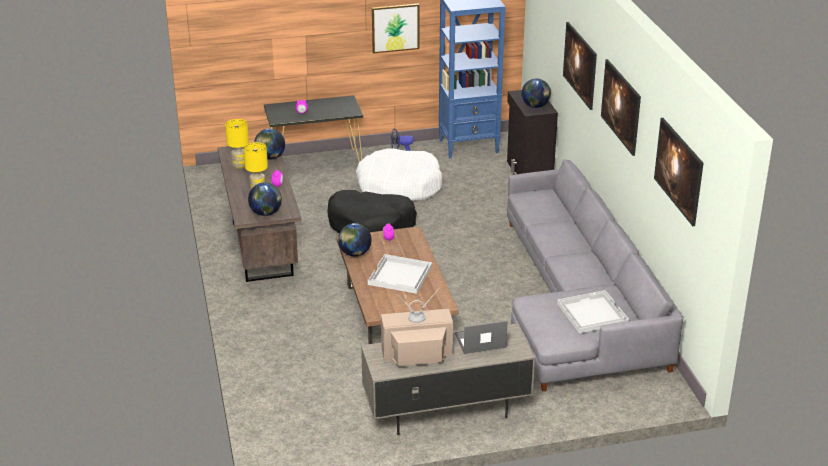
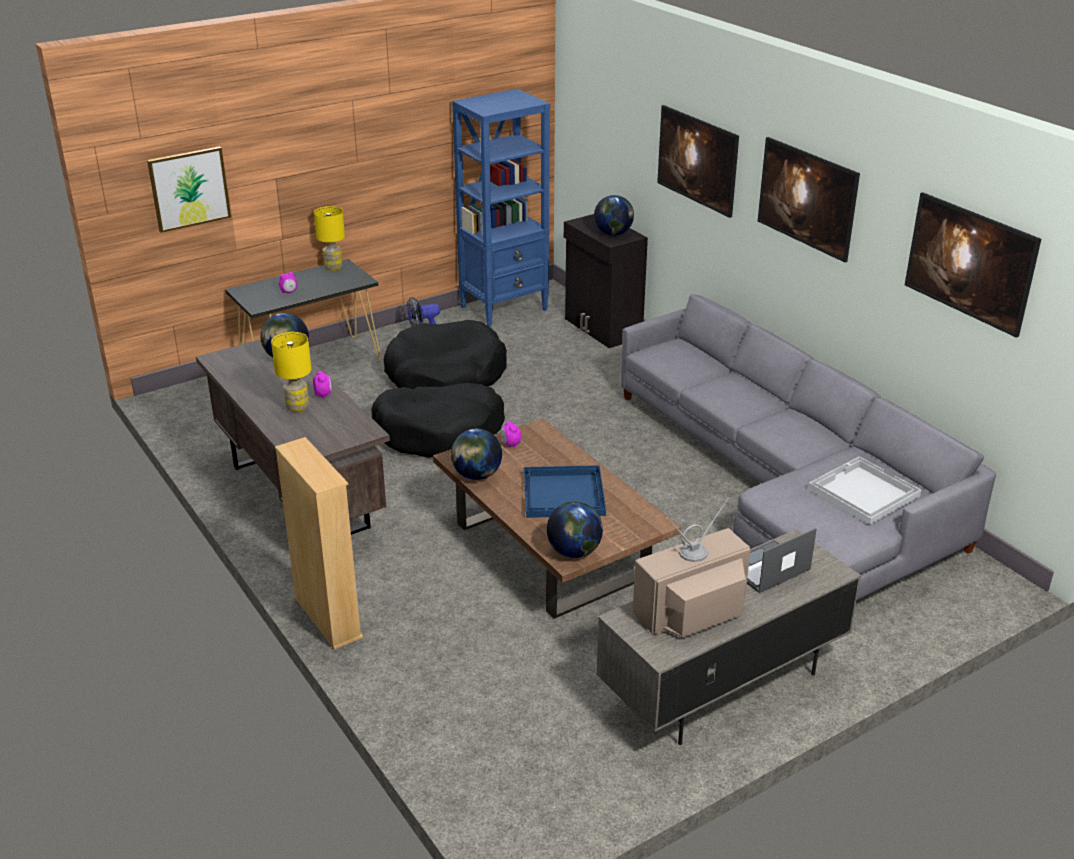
camera: 20 degrees left, 0 degrees up
(239, 165) = (246, 377): yellow table lamp -> yellow table lamp (333, 268)
(240, 322) = (328, 618): none -> beige bookcase
(266, 213) = (331, 439): globe -> globe (574, 551)
(395, 27) = (396, 154): picture -> picture (189, 188)
(399, 186) = (445, 373): white dog bed -> black dog bed
(400, 276) = (564, 494): white tray -> blue tray

